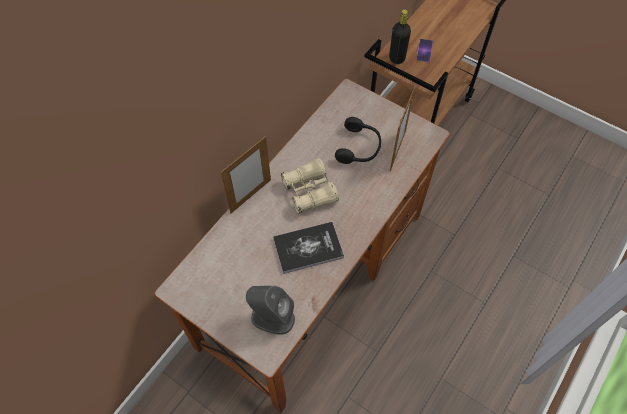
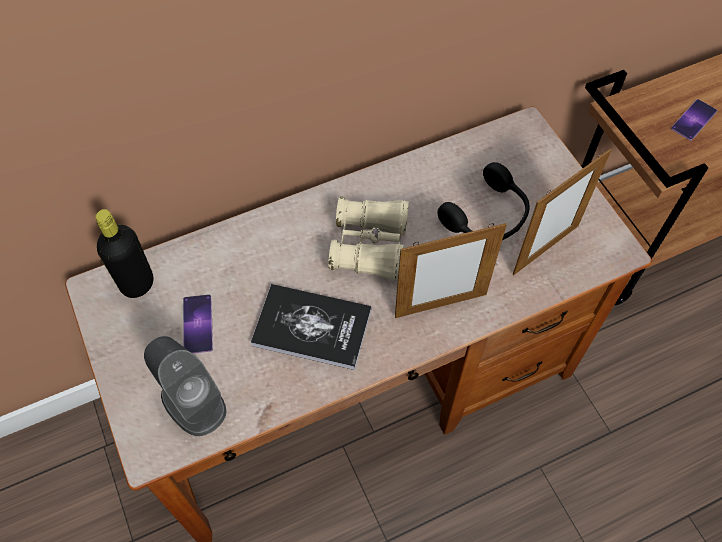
camera: 30 degrees right, 0 degrees up
(246, 277) = (197, 324): none -> phone
(250, 196) = (282, 211): picture frame -> picture frame (440, 305)
(397, 58) = (640, 112): black bottle -> black bottle (137, 283)

